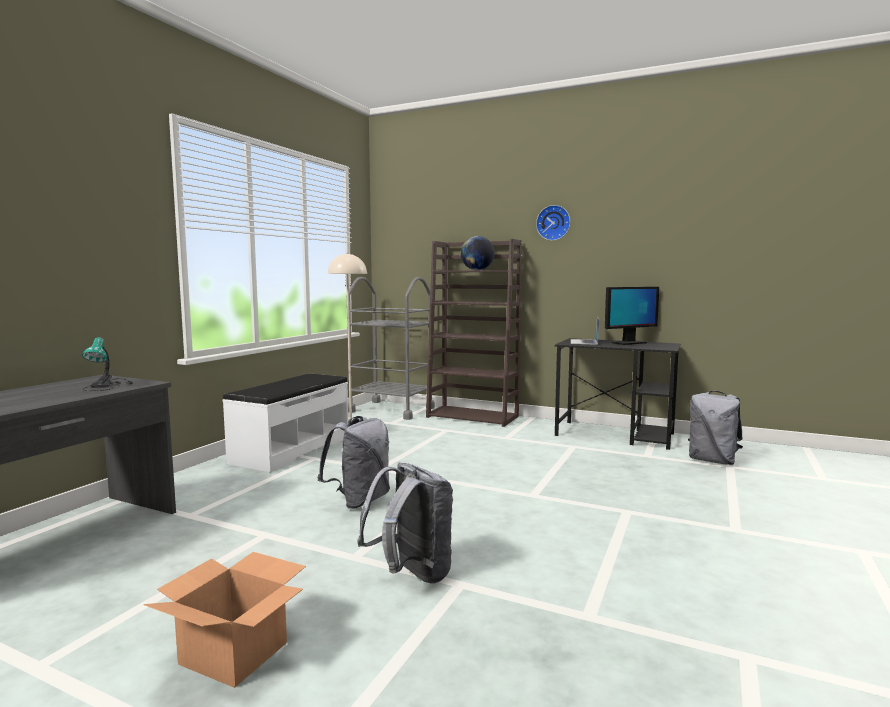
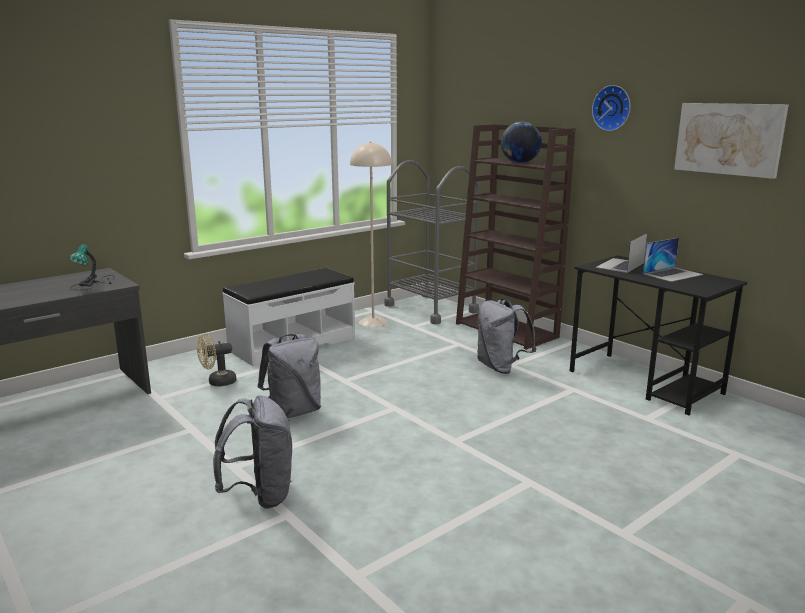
camera: 25 degrees right, 10 degrees up
(232, 653) = (84, 523): cardboard box -> none
(246, 490) = (217, 382): none -> beige fan
(628, 343) = (672, 274): monitor -> laptop
(653, 239) = (729, 139): none -> picture
(713, 461) = (725, 442): grey backpack -> grey backpack (501, 367)

